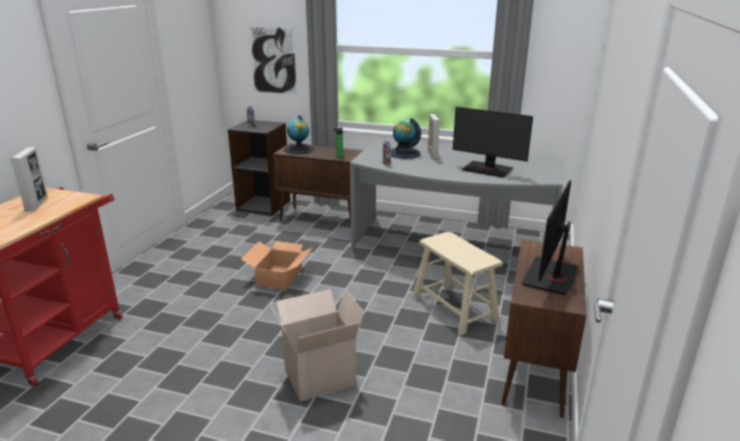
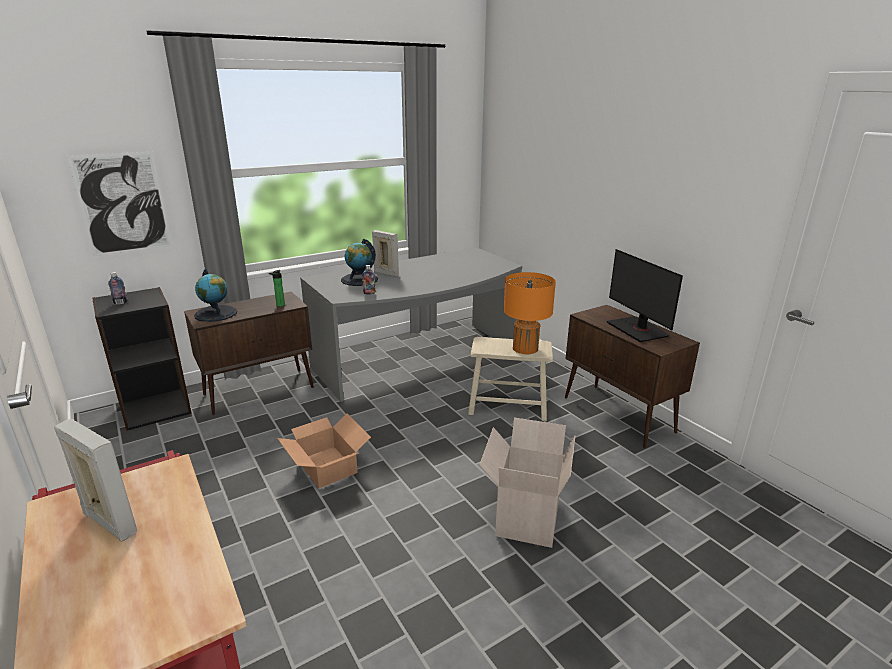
camera: 50 degrees left, 0 degrees up
(466, 256) = (525, 348): none -> orange table lamp
(488, 169) = (454, 271): monitor -> none

